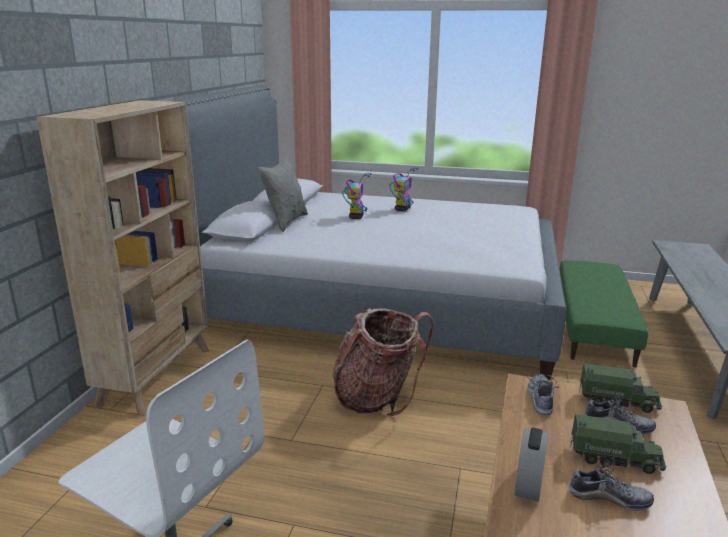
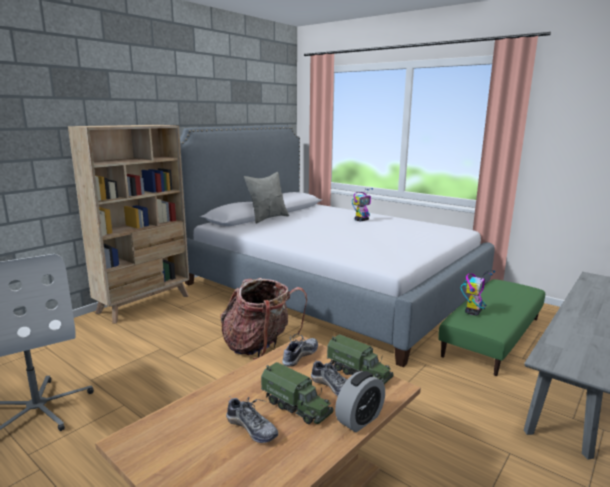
camera: 25 degrees right, 5 degrees down
(356, 217) = (320, 221): toy robot -> toy robot (473, 312)
(529, 484) = (209, 403): alarm clock -> alarm clock (359, 419)

